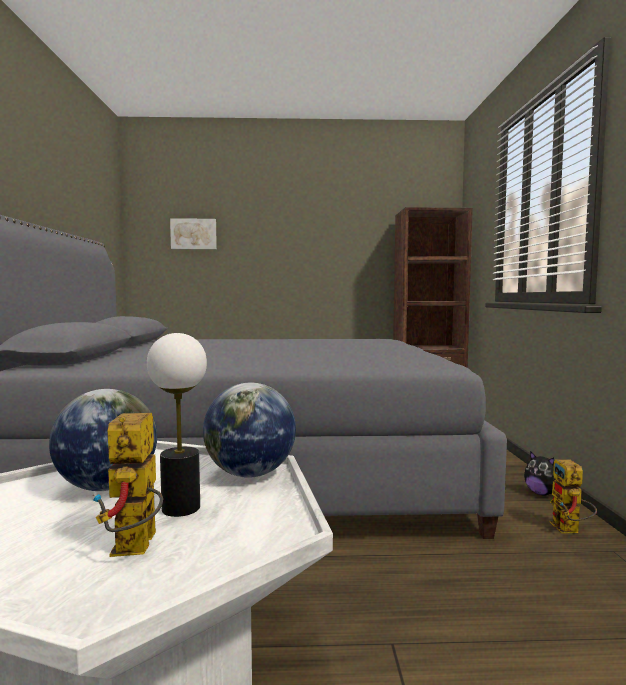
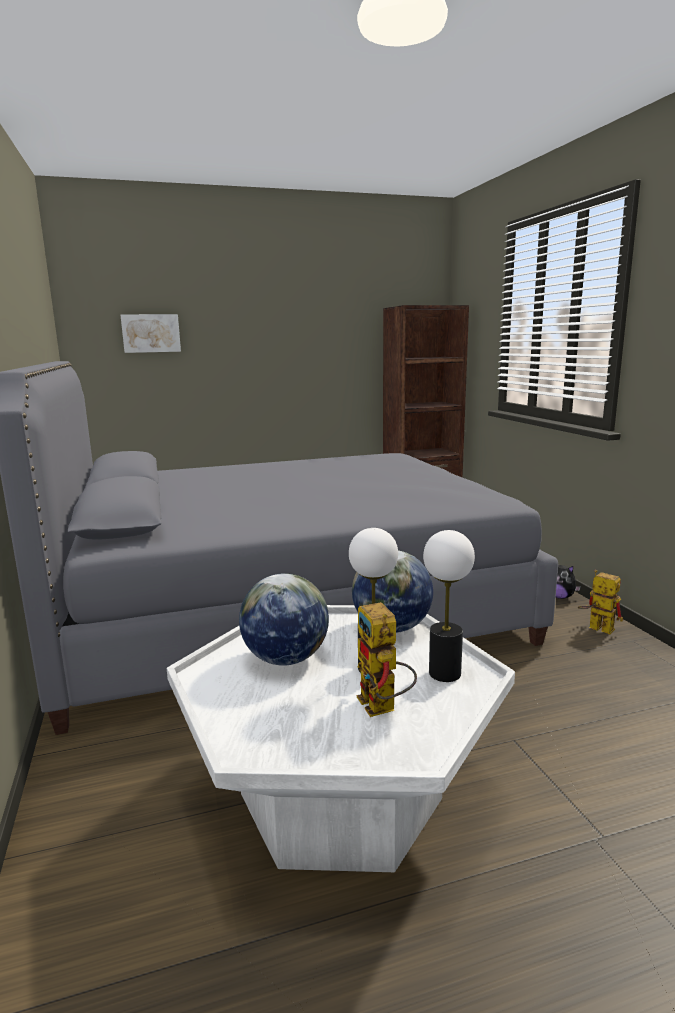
camera: 15 degrees left, 10 degrees up
(253, 525) = (445, 673): none -> table lamp
(570, 530) = (595, 628): toy robot -> toy robot turned 150 degrees clockwise

